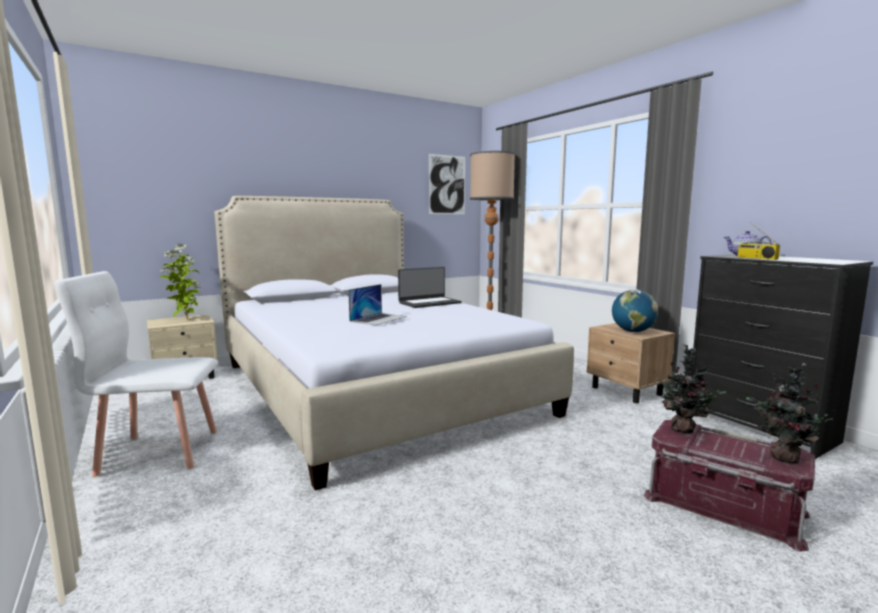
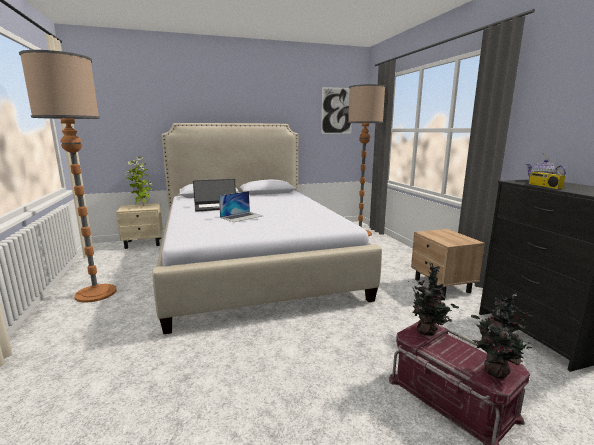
camera: 15 degrees right, 5 degrees up
(159, 451) = (96, 293): white chair -> floor lamp
(429, 303) = (296, 204): laptop -> laptop (216, 207)
(632, 331) = (447, 238): globe -> none

